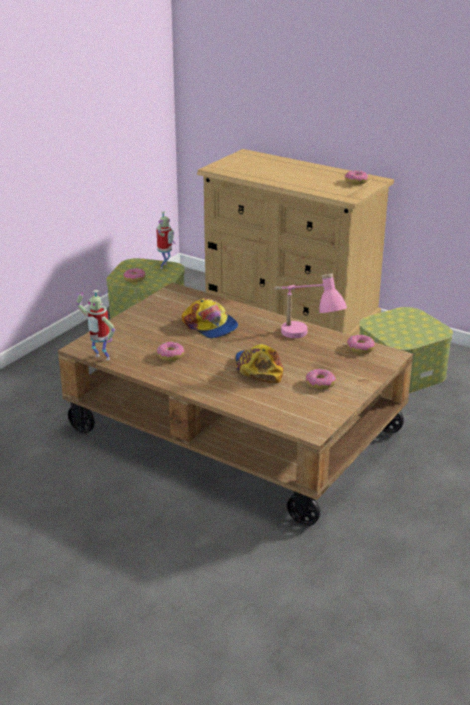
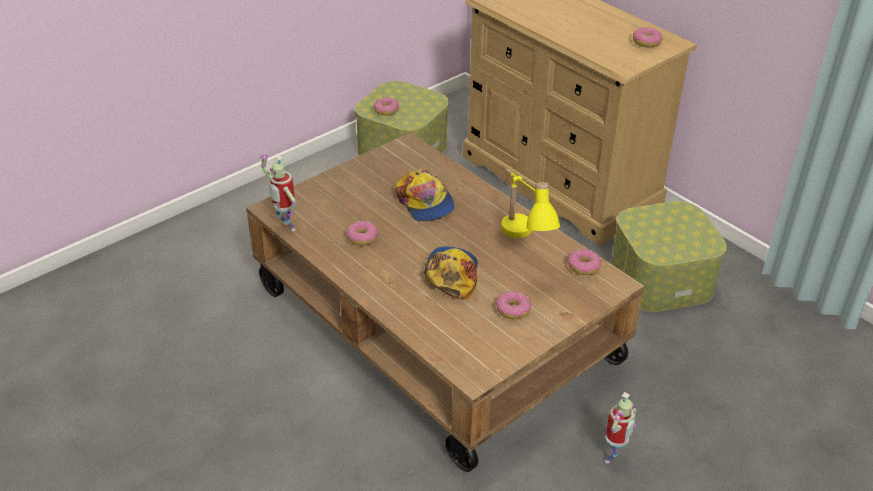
camera: 15 degrees right, 10 degrees up
(165, 266) = (427, 98): toy robot -> toy robot (613, 458)
(303, 340) = (522, 243): pink table lamp -> yellow table lamp

